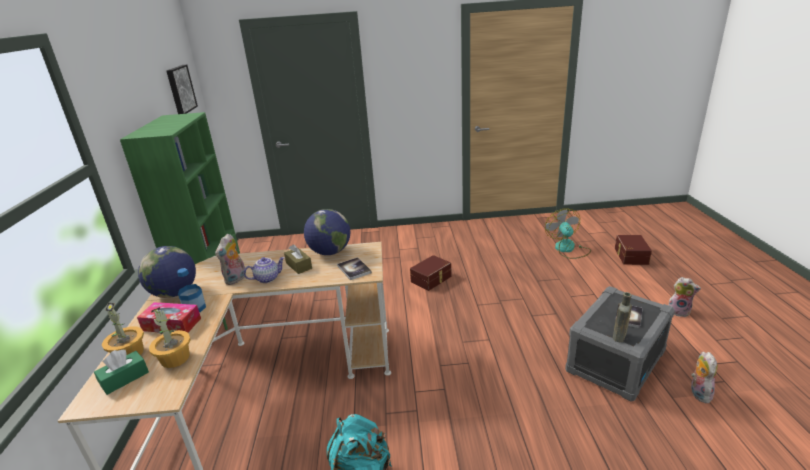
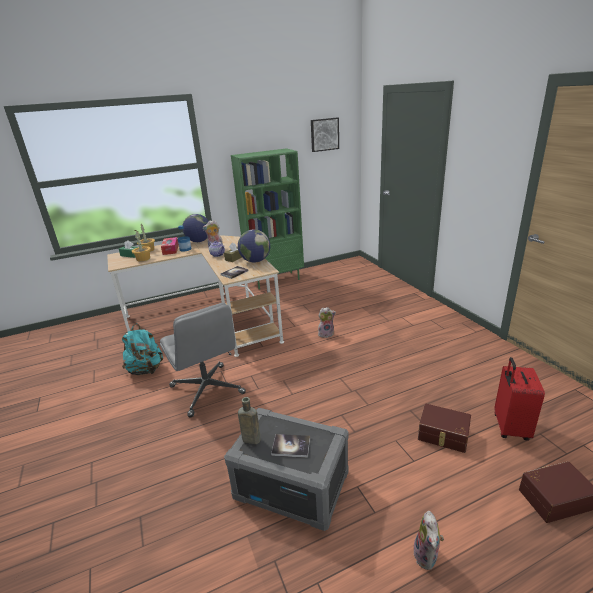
camera: 70 degrees right, 0 degrees up
(432, 279) = (364, 345): brown storage box -> brown storage box (443, 435)
(451, 408) = (208, 390): none -> grey office chair
(568, 249) = (509, 427): fan -> red suitcase
(698, 392) = (260, 563): plush toy -> plush toy (326, 334)

